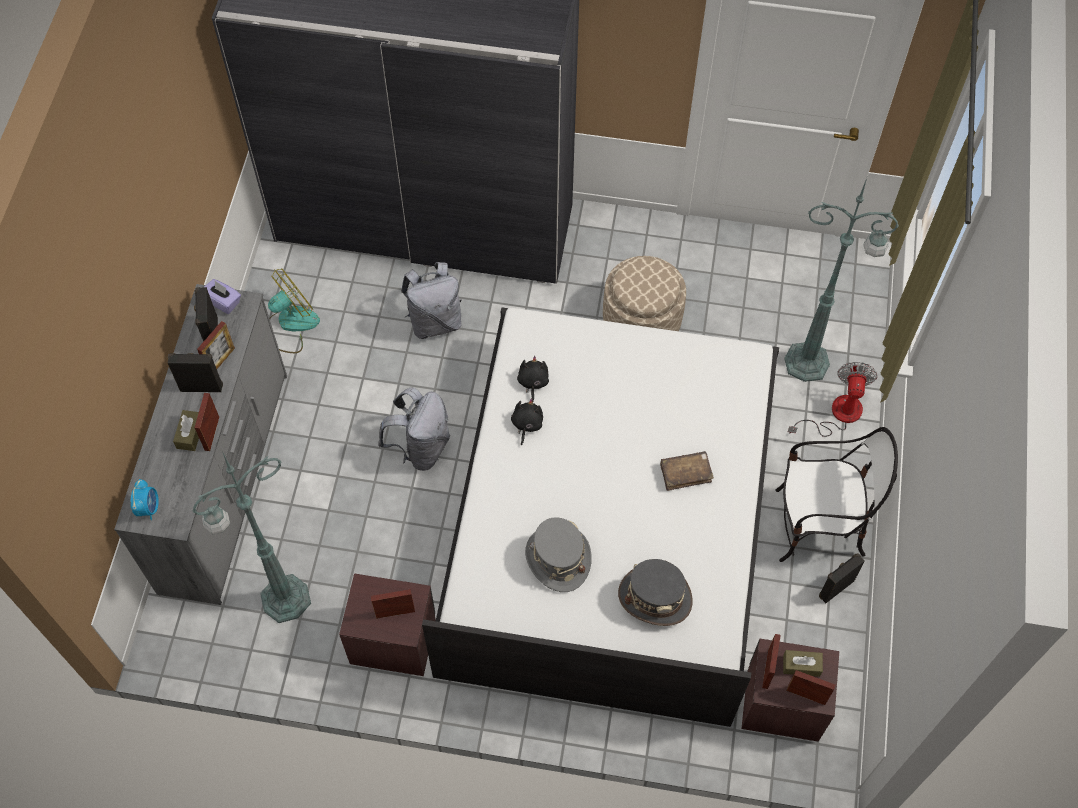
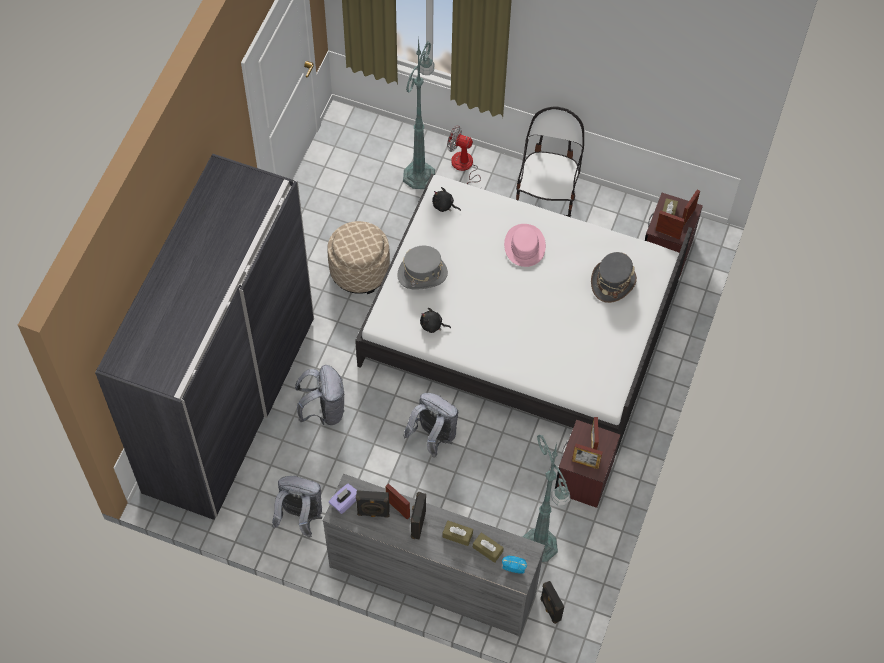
camera: 80 degrees left, 0 degrees up
(173, 472) = (487, 549): none -> brown tissue box
(212, 433) = (460, 520): picture frame -> picture frame (585, 463)
(289, 324) = (300, 516): fan -> grey backpack
(526, 424) = (466, 335): black plush toy -> black plush toy (444, 205)
(557, 559) = (574, 334): grey hat -> grey hat (422, 274)
(685, 473) = (525, 246): brown book -> pink hat
(835, 587) = (592, 201): black speaker -> black speaker (549, 609)

